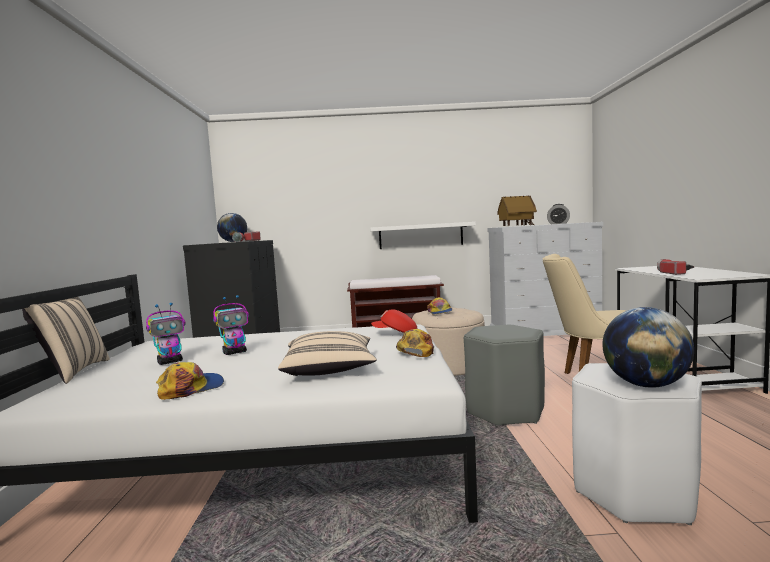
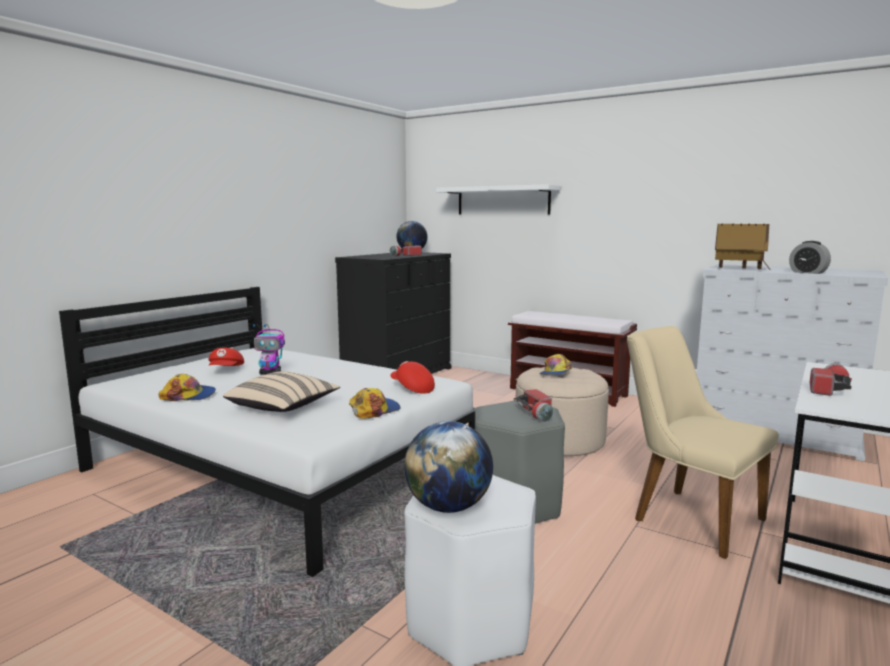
camera: 35 degrees right, 5 degrees up
(73, 372) = (173, 363): beige pillow -> none
(170, 362) = (226, 370): toy robot -> red cap
(421, 236) = (622, 265): white shelf -> white shelf (503, 200)
(514, 328) = (536, 413): none -> flashlight

